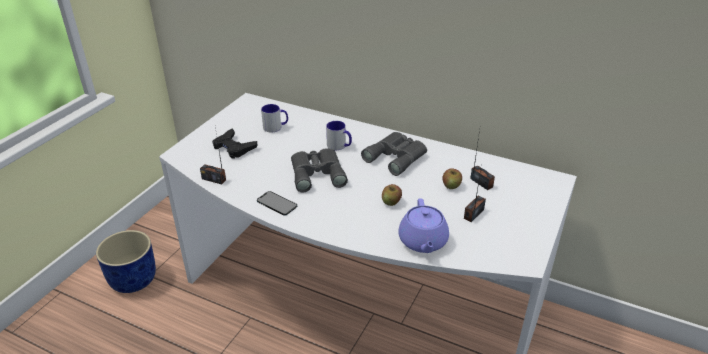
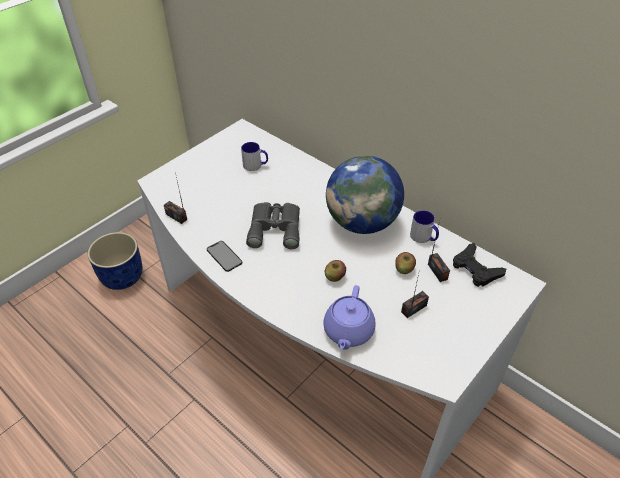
camera: 15 degrees right, 10 degrees up
(233, 147) = (207, 183): black game controller -> black game controller (475, 269)
(339, 146) = (309, 199): mug -> mug (423, 237)
(397, 156) = (362, 222): grey binoculars -> globe

